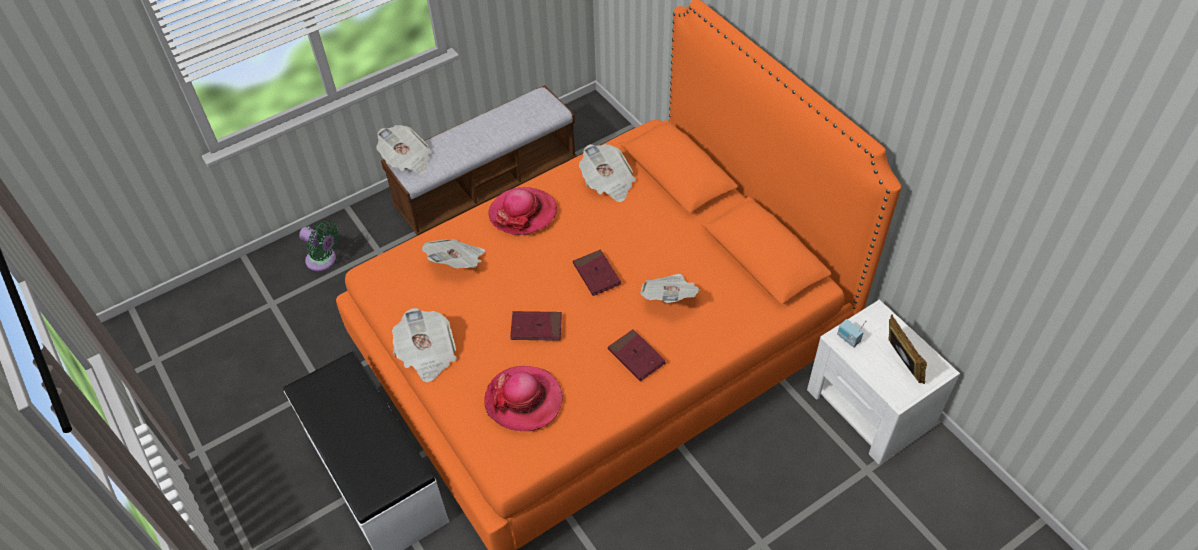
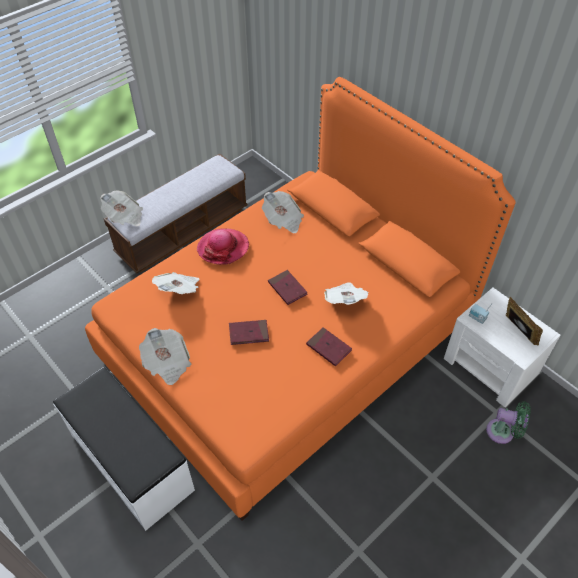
camera: 10 degrees left, 0 degrees up
(323, 261) = (66, 299): green fan -> green fan (503, 432)
(524, 400) = (249, 390): hat -> none

